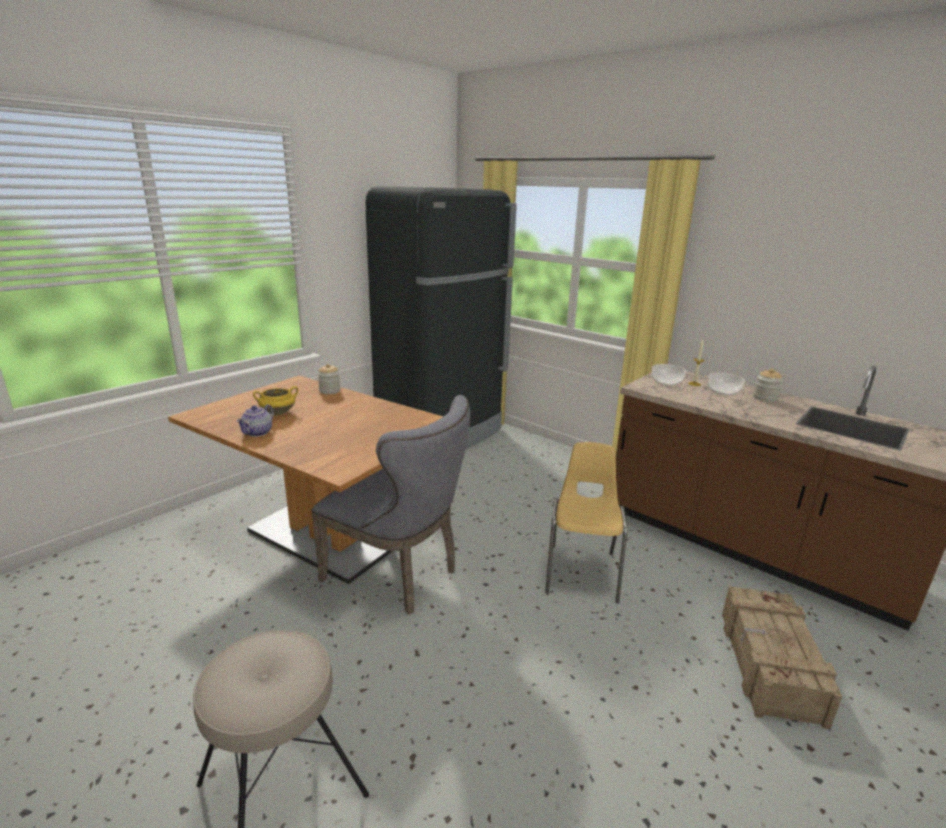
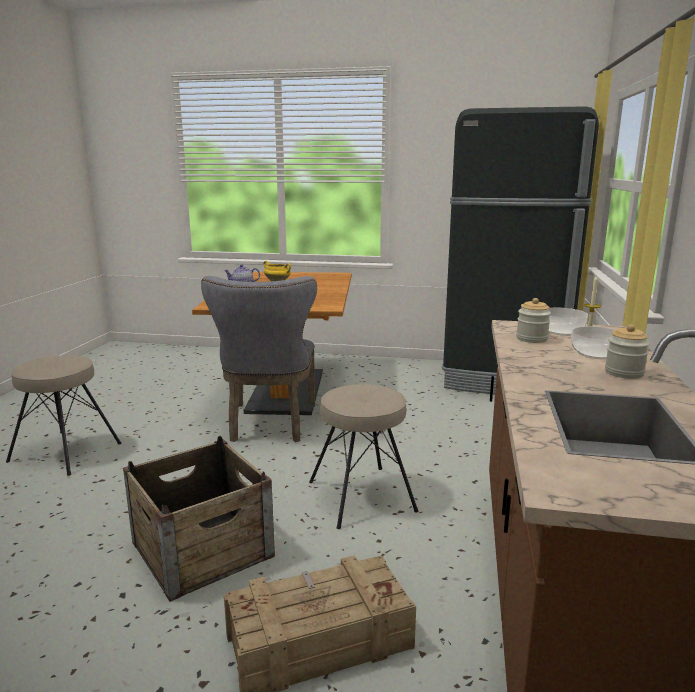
camera: 60 degrees right, 5 degrees down
(329, 391) = (336, 281): jar -> jar (531, 339)
(582, 572) = (362, 495): yellow chair -> beige stool
(622, 698) = (201, 549): none -> crate

